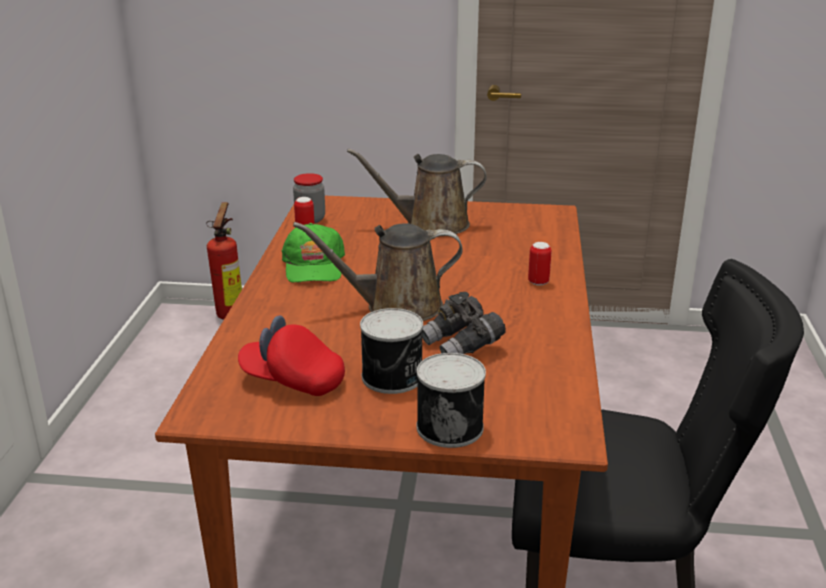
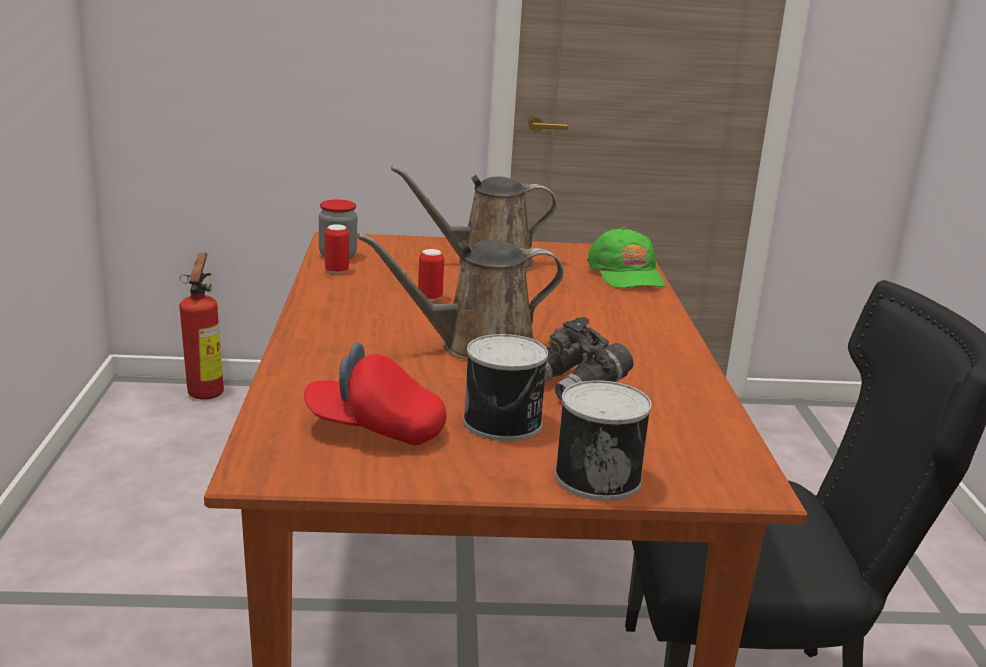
camera: 10 degrees left, 5 degrees down
(314, 266) = (359, 304): green cap -> green cap (626, 274)
(538, 282) = (638, 320): can -> can (430, 297)

